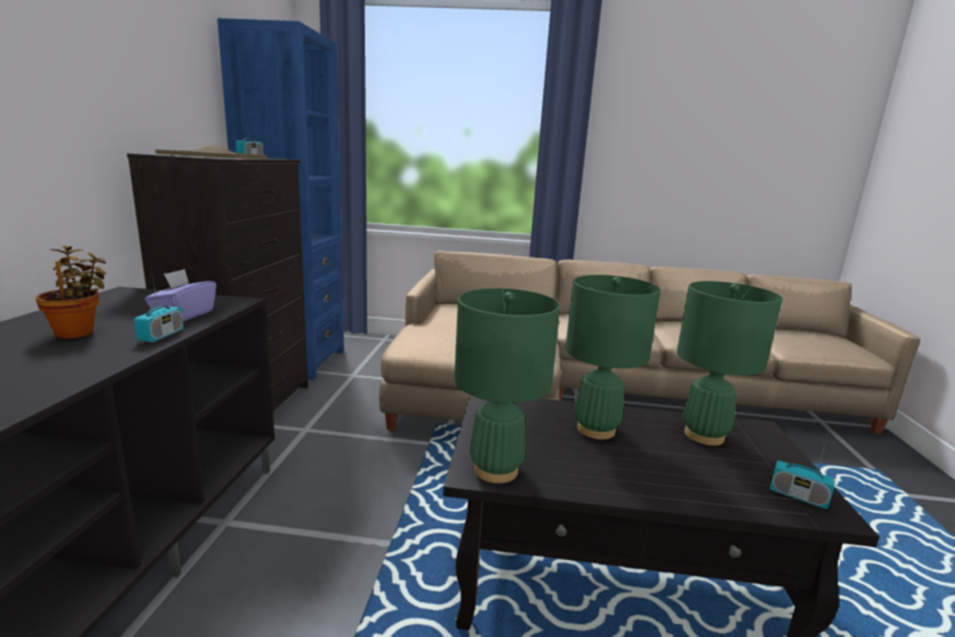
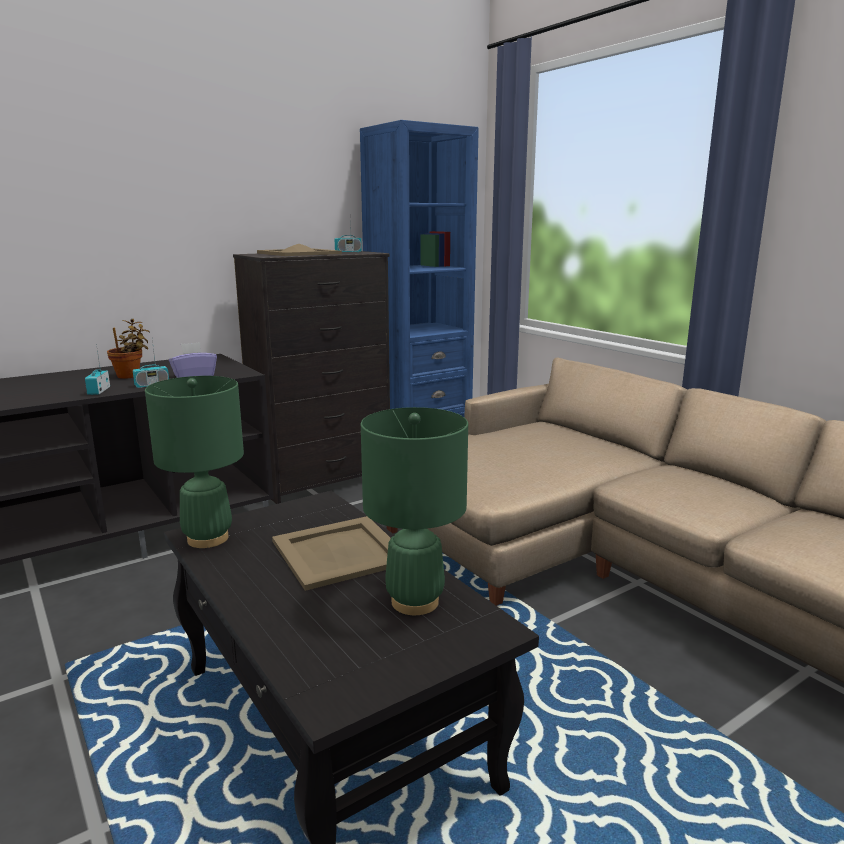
camera: 50 degrees right, 0 degrees up
(595, 429) = (338, 551): green table lamp -> beige tray
(798, 496) = (344, 677): radio -> radio (99, 391)

